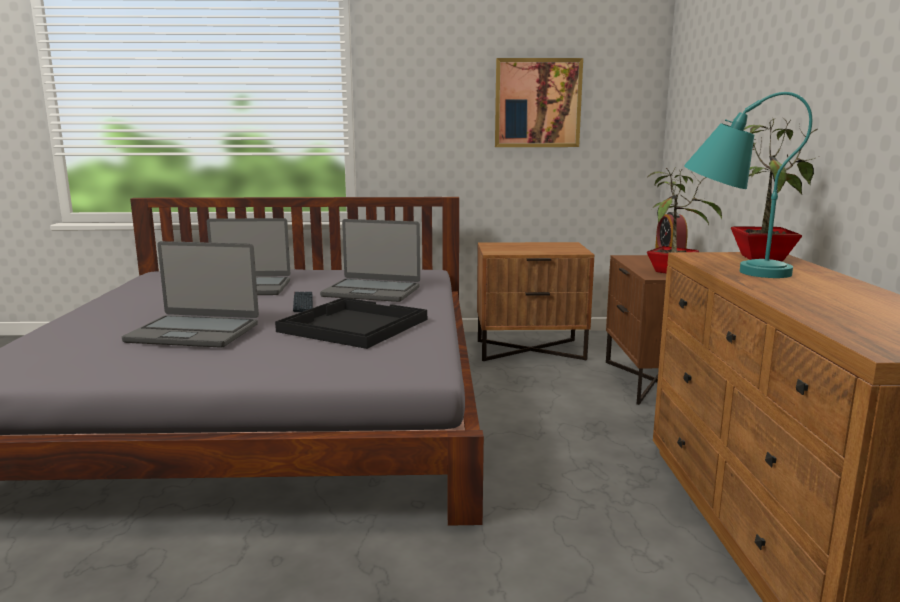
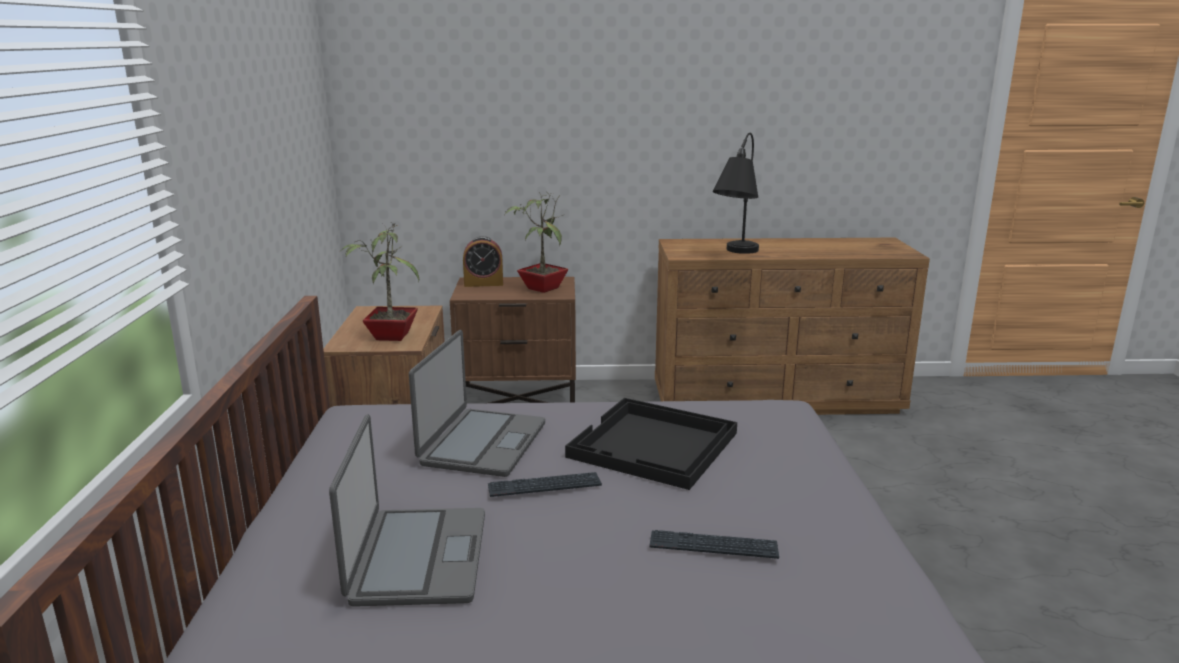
camera: 90 degrees left, 5 degrees up
(194, 332) = (713, 547): laptop -> keyboard
(537, 103) = (282, 138): picture -> none
(729, 269) = (735, 254): turquoise table lamp -> black table lamp
(760, 258) = (688, 245): potted plant -> potted plant (390, 336)

